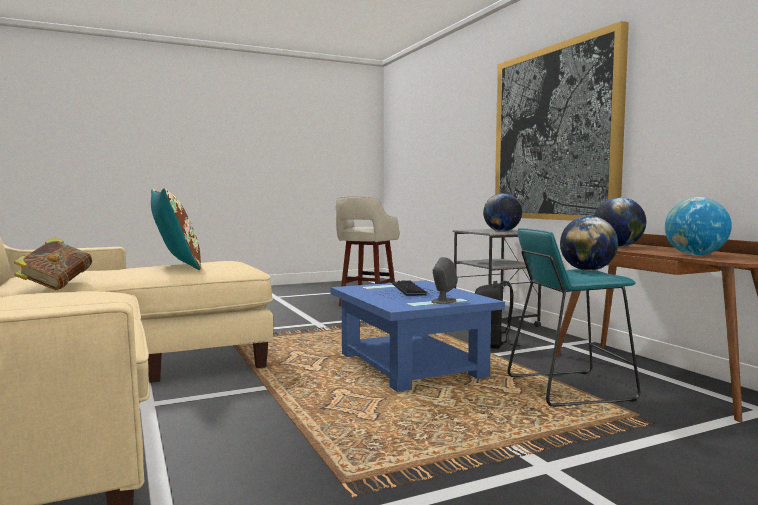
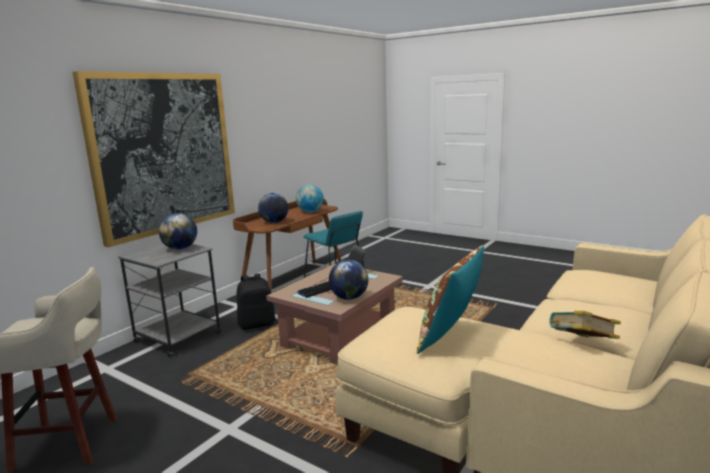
camera: 120 degrees left, 10 degrees up
(410, 365) = (339, 335): blue coffee table -> brown coffee table
(587, 270) = (318, 233): globe -> globe (349, 298)

